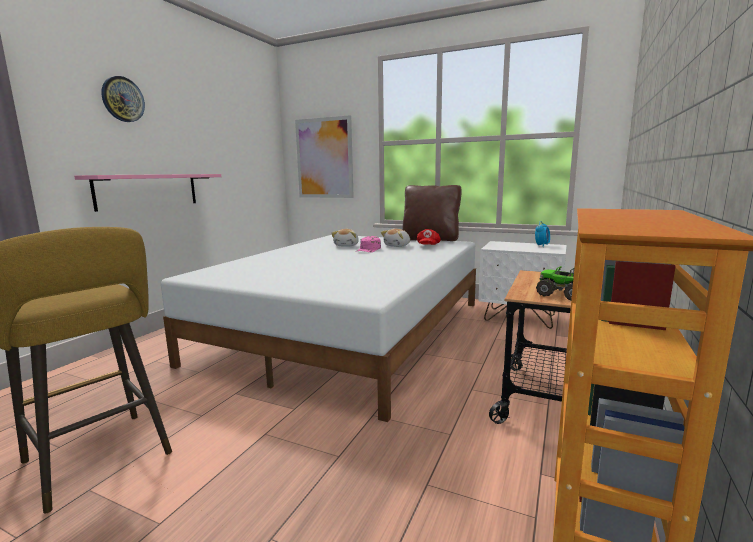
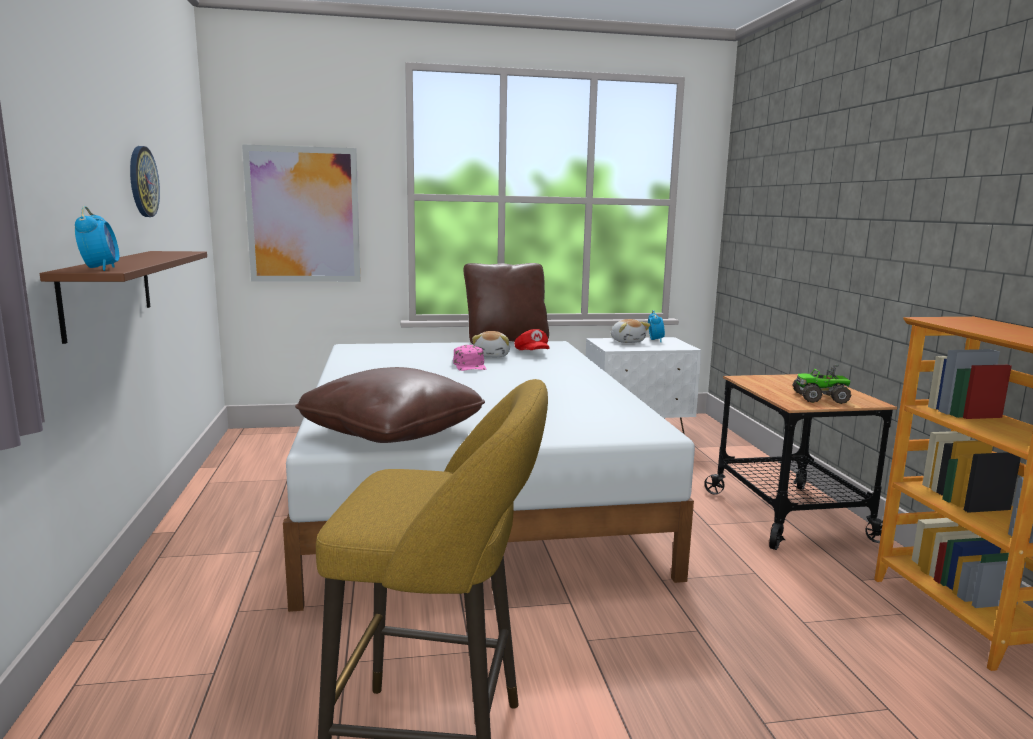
camera: 35 degrees left, 0 degrees up
(104, 174) = (101, 269): none -> alarm clock
(122, 99) = (76, 111): wall clock -> wall clock (142, 181)
(148, 190) = (108, 291): pink shelf -> brown shelf
(231, 275) = (391, 432): none -> brown pillow
(347, 245) = (420, 362): plush toy -> plush toy (627, 341)

